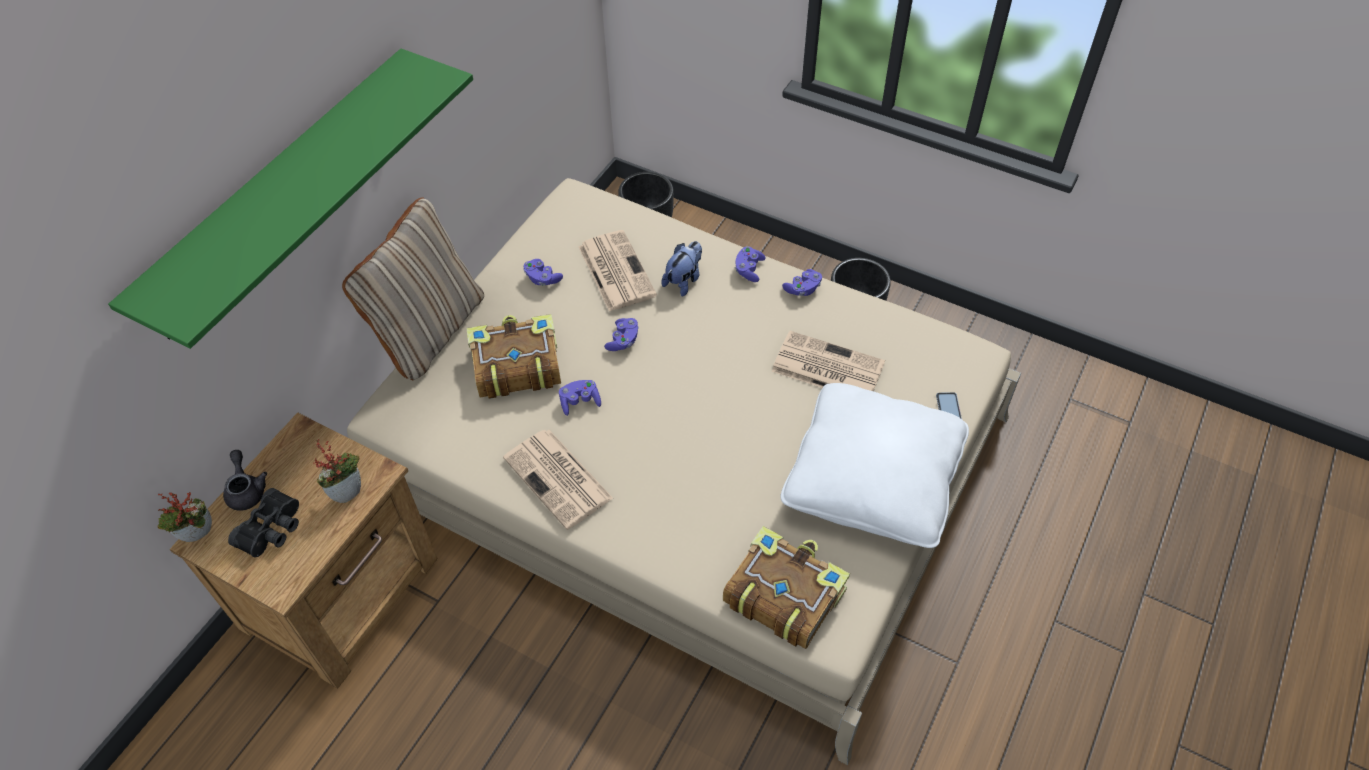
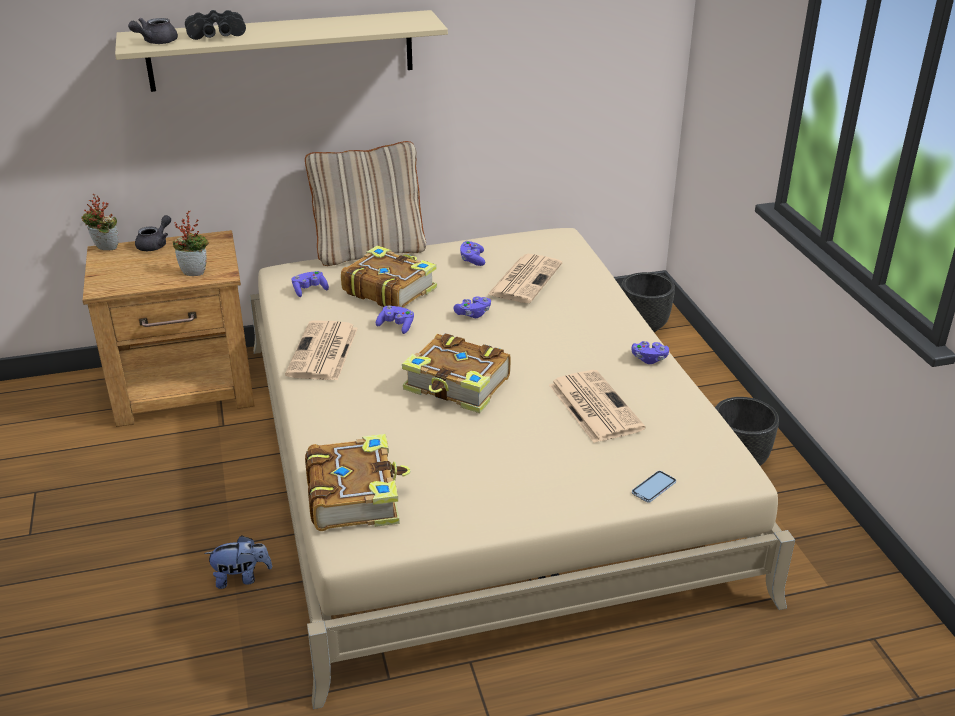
camera: 45 degrees right, 20 degrees down
(198, 291) = (155, 42): none -> grey teapot
(273, 530) = (137, 266): black binoculars -> black binoculars (217, 36)
(281, 193) = (282, 50): green shelf -> beige shelf
(684, 280) = (566, 309): plush toy -> plush toy (241, 578)
(714, 426) = (458, 386): none -> book
(749, 269) = (624, 328): purple game controller -> purple game controller (310, 290)
(873, 480) = (524, 484): white pillow -> none

